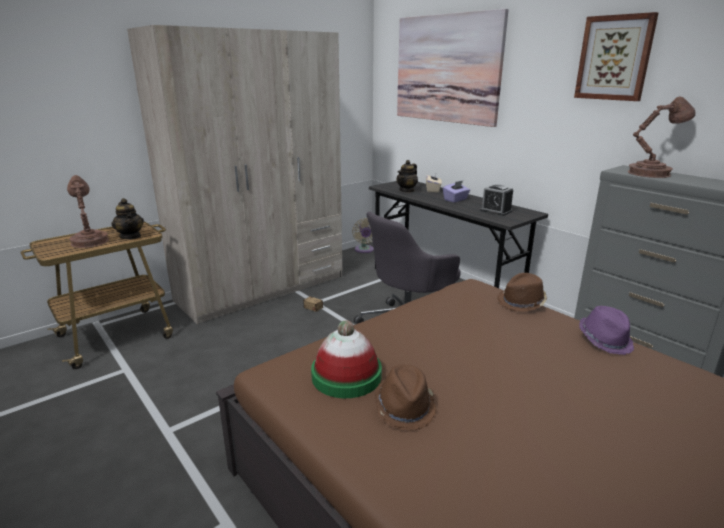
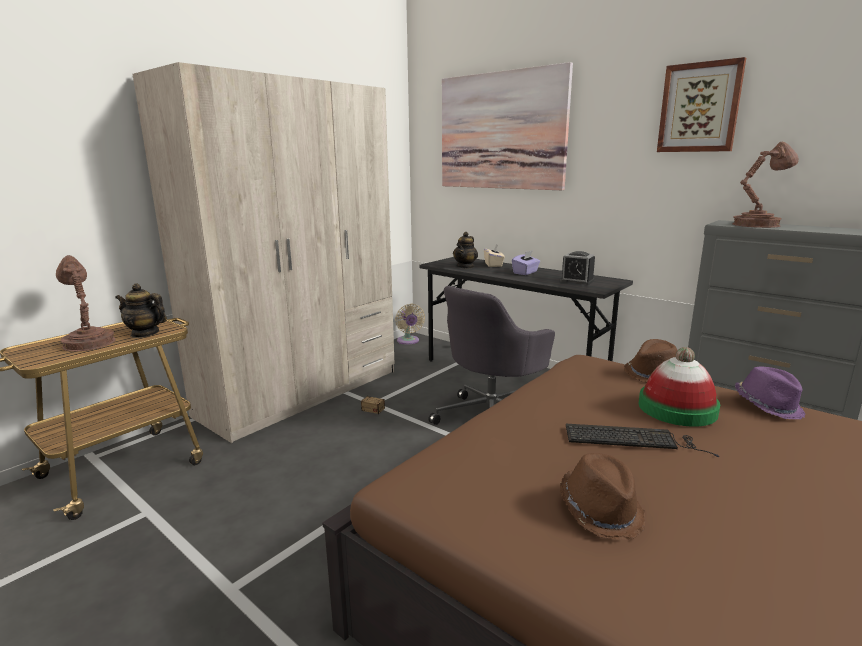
camera: 10 degrees left, 5 degrees down
(130, 236) = (145, 333): teapot -> teapot turned 150 degrees clockwise
(346, 376) = (504, 479): hat -> hat (677, 408)
(466, 356) = (633, 439): none -> keyboard

